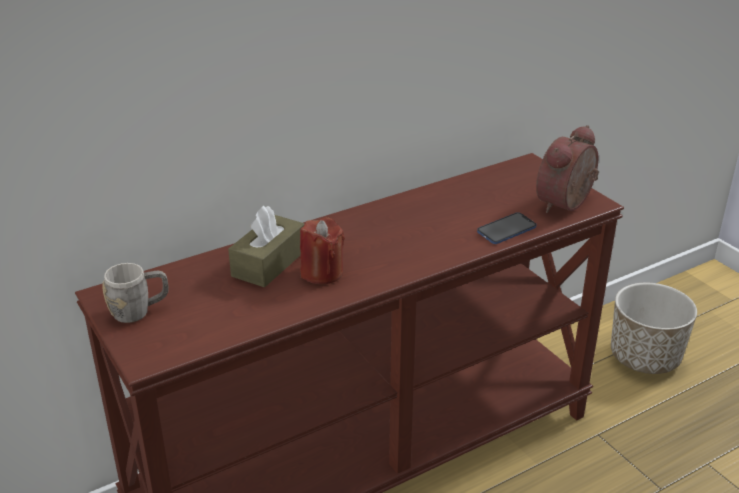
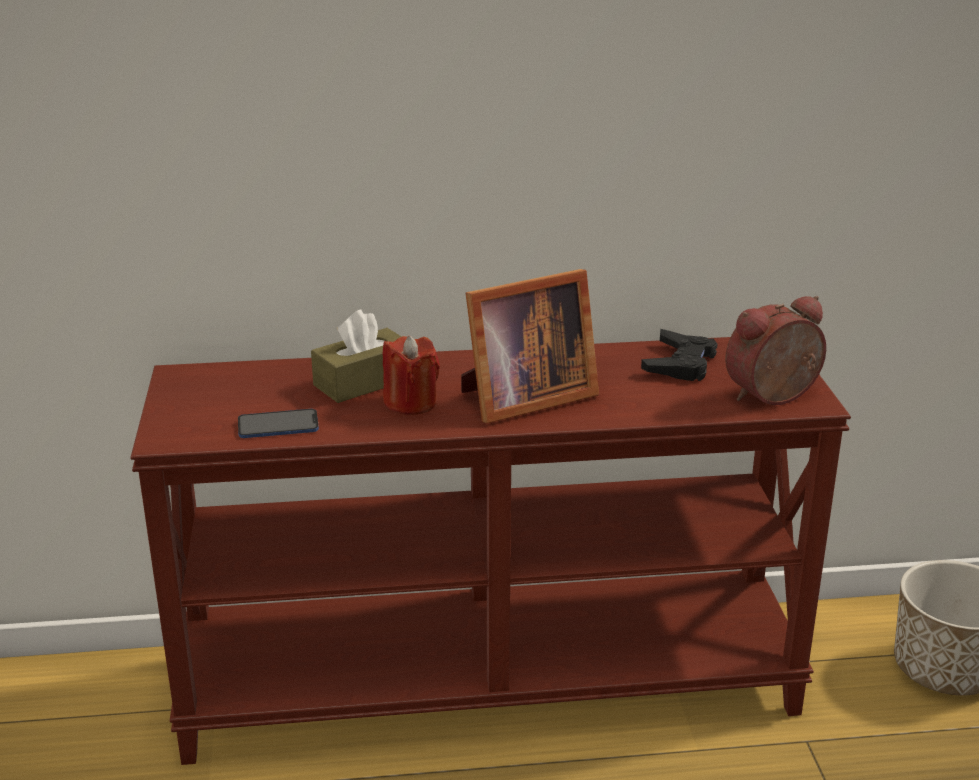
camera: 25 degrees right, 5 degrees down
(139, 311) = (196, 396): grey mug -> none
(401, 248) = (522, 399): none -> picture frame
(484, 192) = (680, 363): none -> black game controller
(506, 230) = (667, 407): phone -> phone (278, 426)

